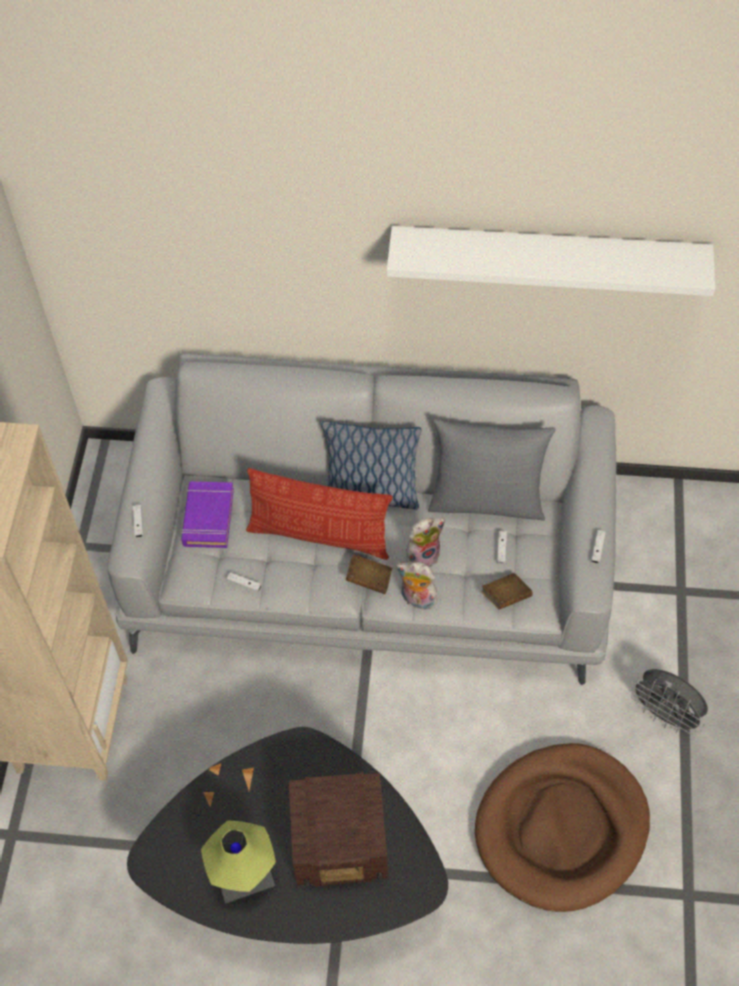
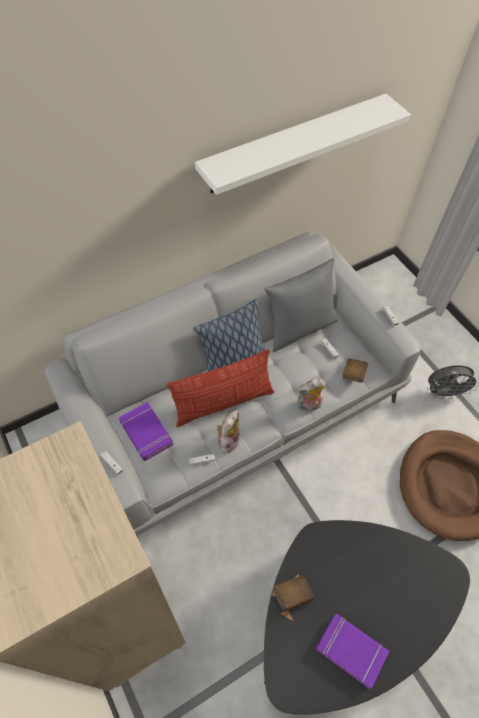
camera: 40 degrees left, 0 degrees up
(244, 875) = (351, 650): table lamp -> purple book
(342, 843) = (388, 583): radio -> none
(369, 580) = (273, 411): brown book -> brown book (292, 595)
(423, 555) = (290, 378): plush toy -> plush toy (227, 440)

